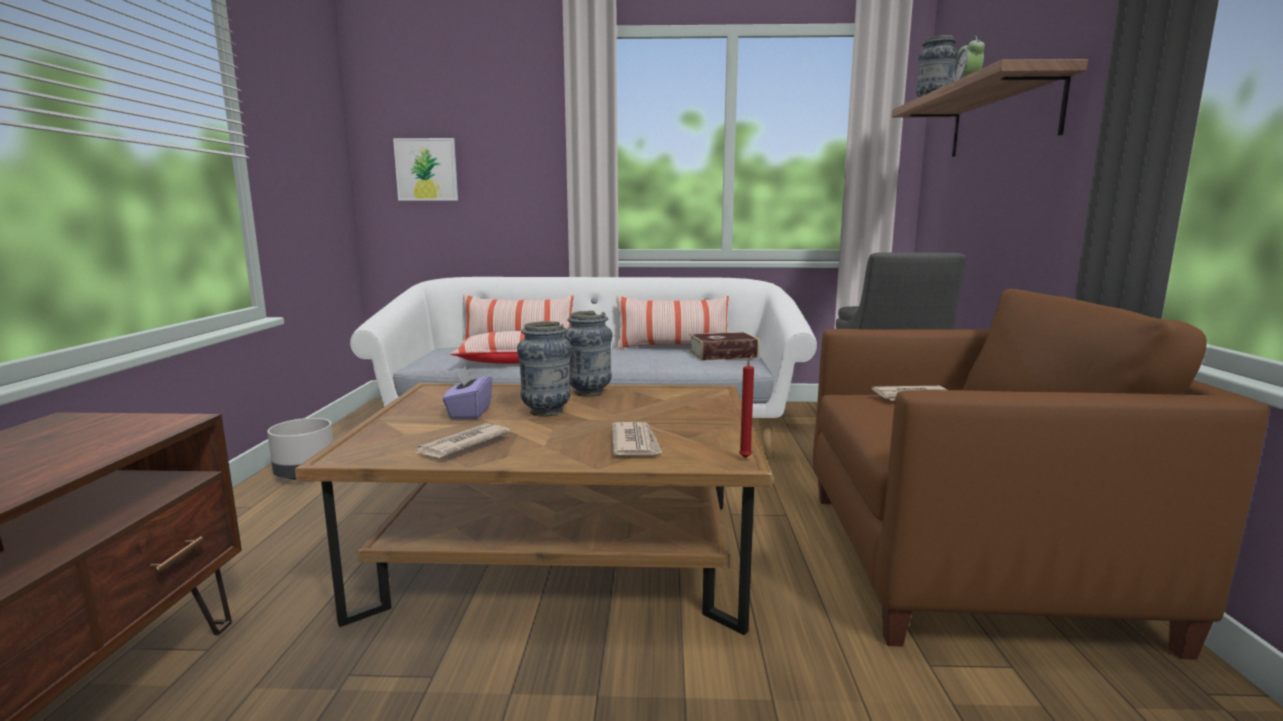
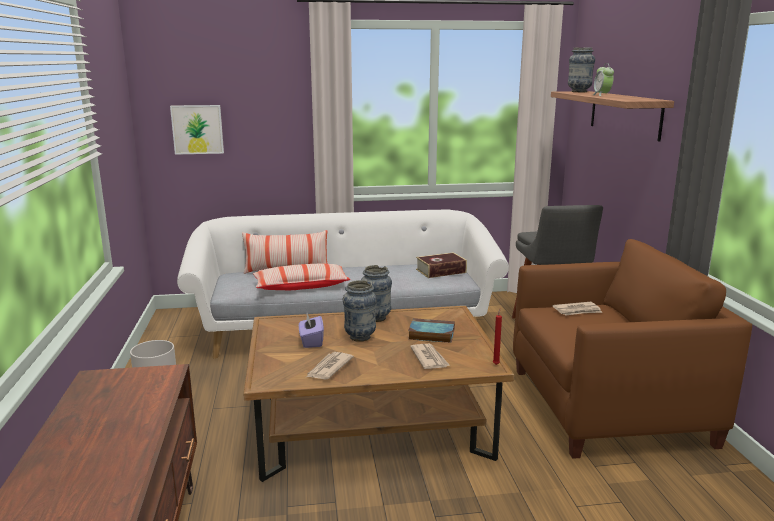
camera: 10 degrees left, 5 degrees up
(658, 414) = (430, 334): none -> book
(672, 348) = (401, 265): pillow -> none

